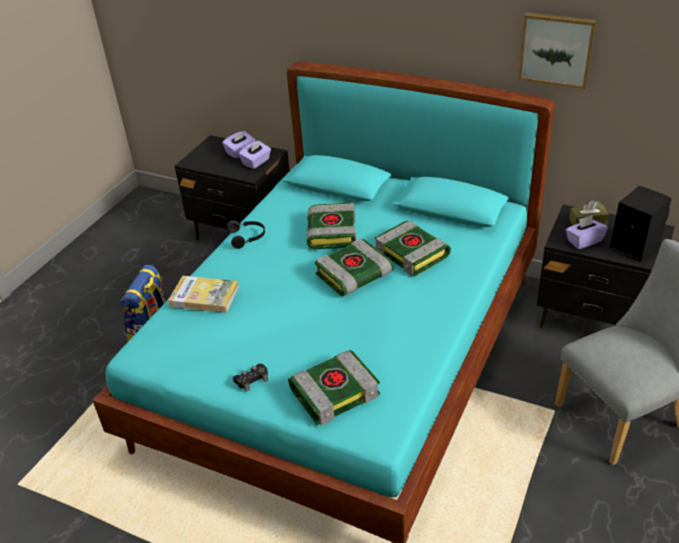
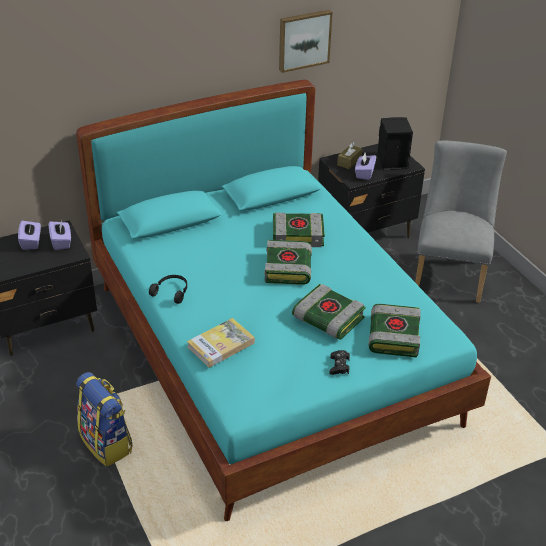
camera: 55 degrees left, 0 degrees up
(331, 232) = (224, 253): book -> book (327, 318)

